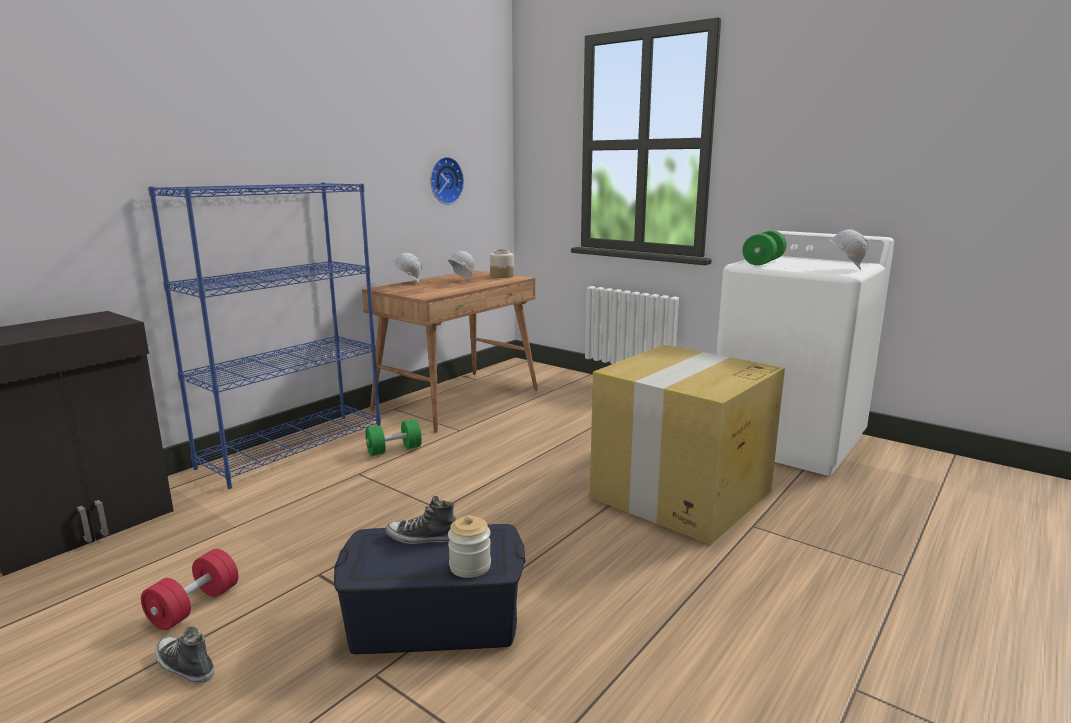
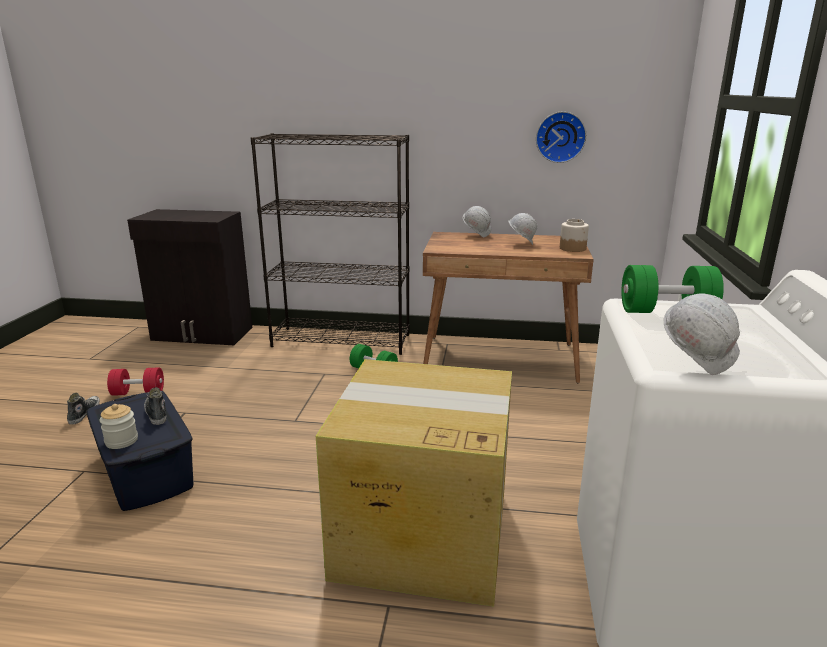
camera: 60 degrees right, 5 degrees up
(294, 448) = (342, 340): blue bookcase -> black bookcase

